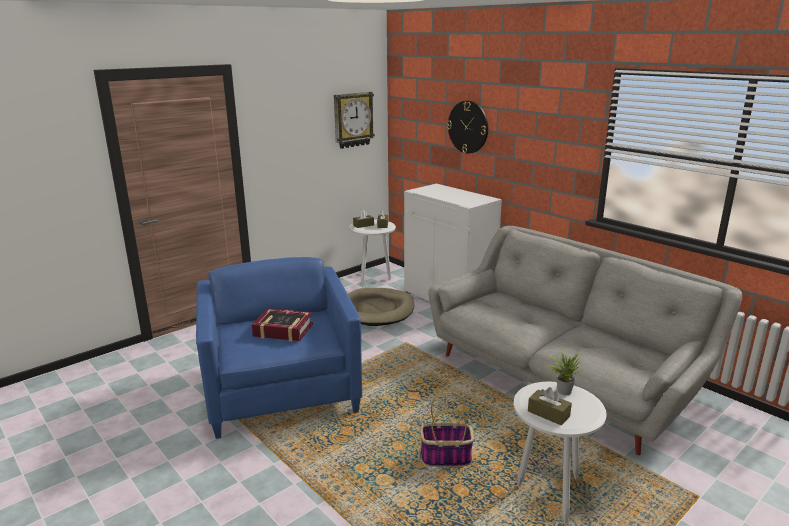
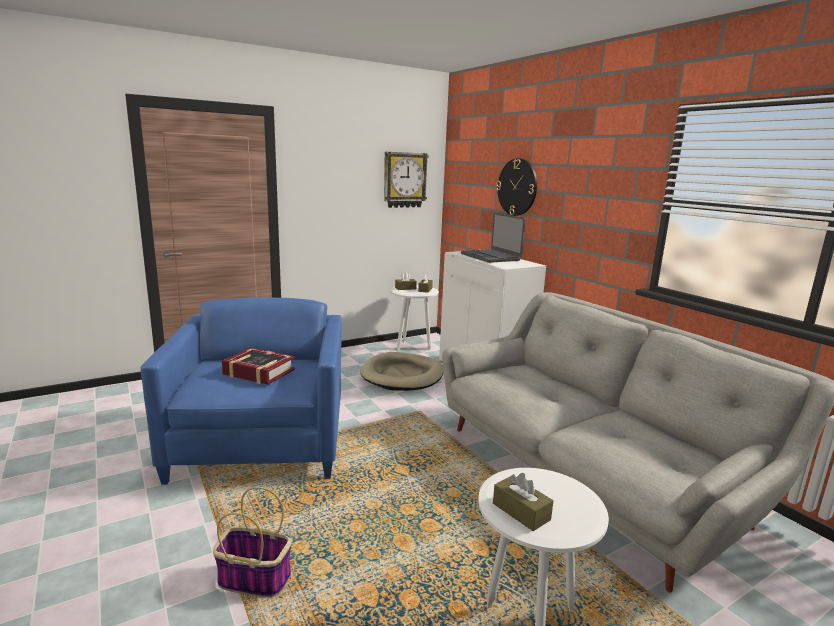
camera: 10 degrees right, 5 degrees down
(445, 457) = (407, 551): basket -> basket (253, 579)
(449, 193) = (491, 257): none -> laptop
(562, 390) = (553, 483): potted plant -> none

